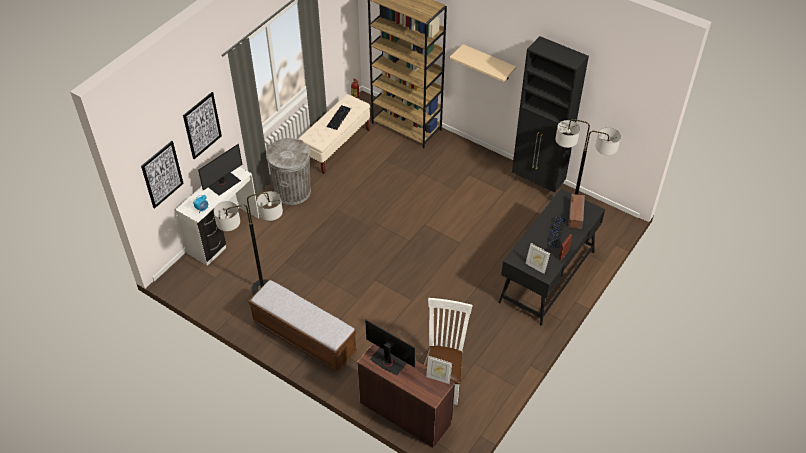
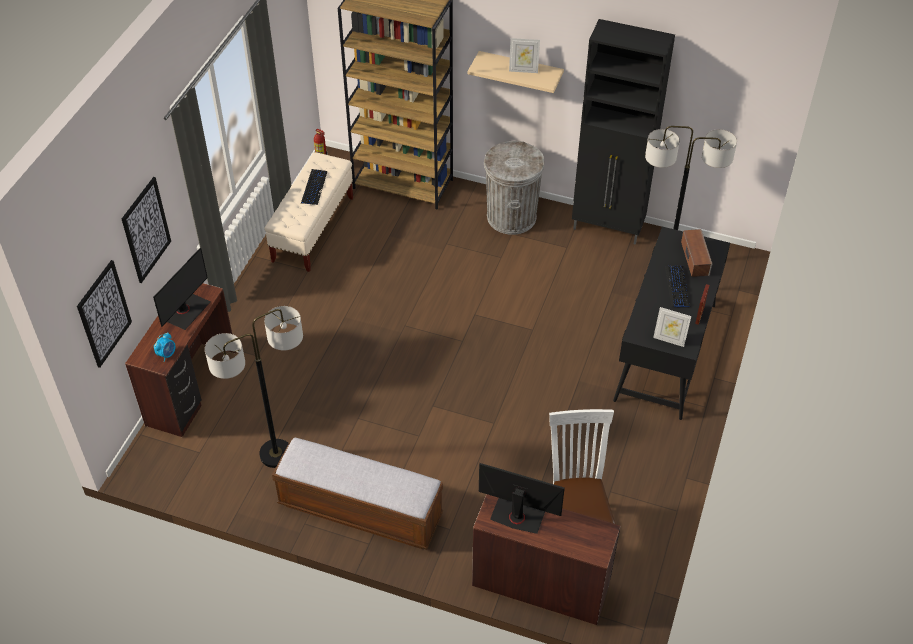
camera: 15 degrees left, 0 degrees up
(224, 235) = (193, 388): white desk -> brown desk
(292, 191) = (272, 305): grey trash can -> grey trash can (511, 217)
(438, 378) = (595, 524): picture frame -> picture frame (523, 70)

